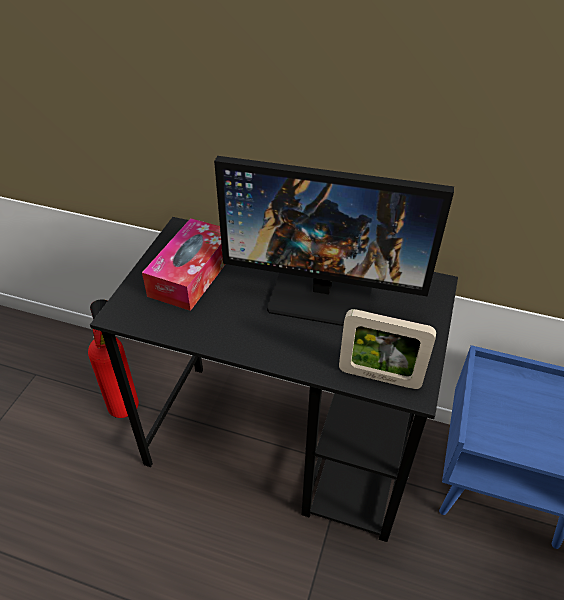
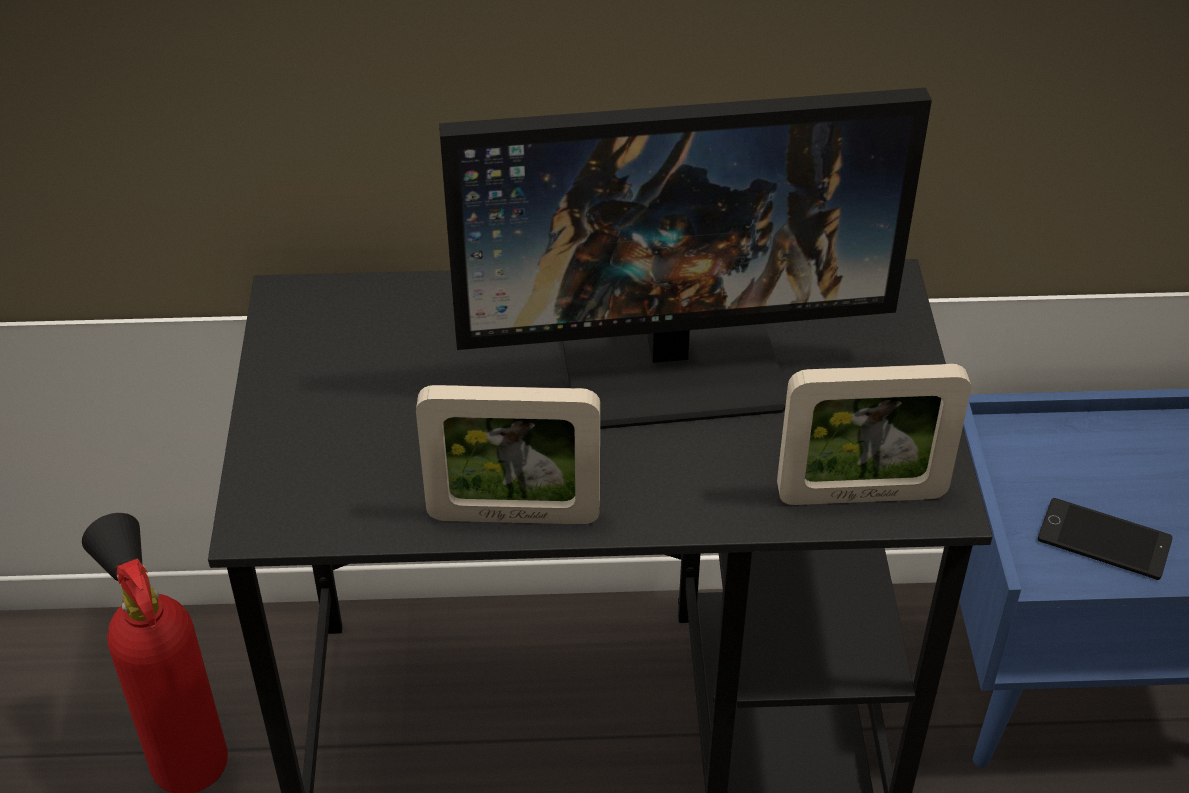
camera: 20 degrees left, 0 degrees up
(192, 274) = (374, 392): tissue box -> none
(220, 341) = (513, 515): none -> picture frame
(517, 432) = (1104, 540): none -> phone

